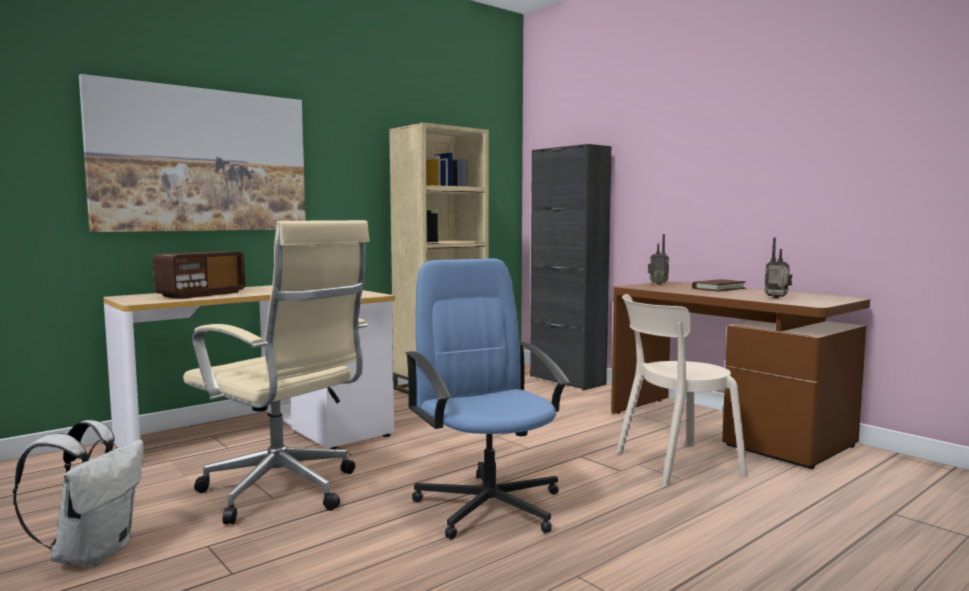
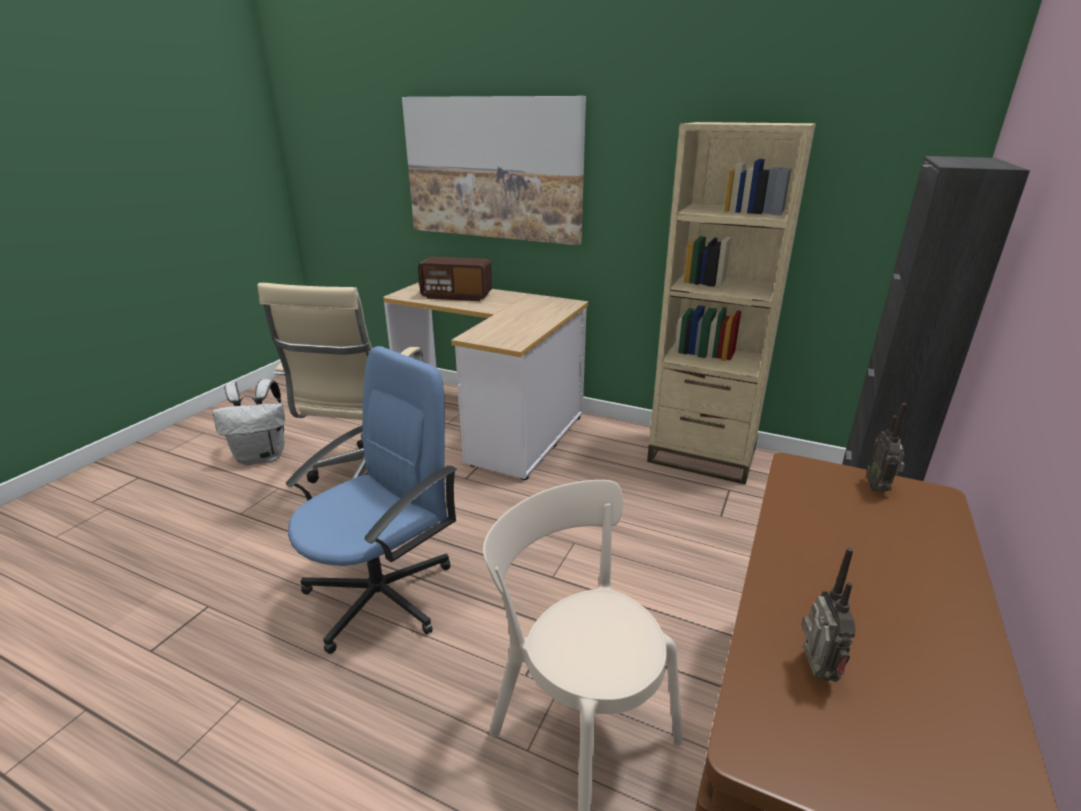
camera: 65 degrees right, 20 degrees up
(718, 288) = (908, 567): brown book -> none

